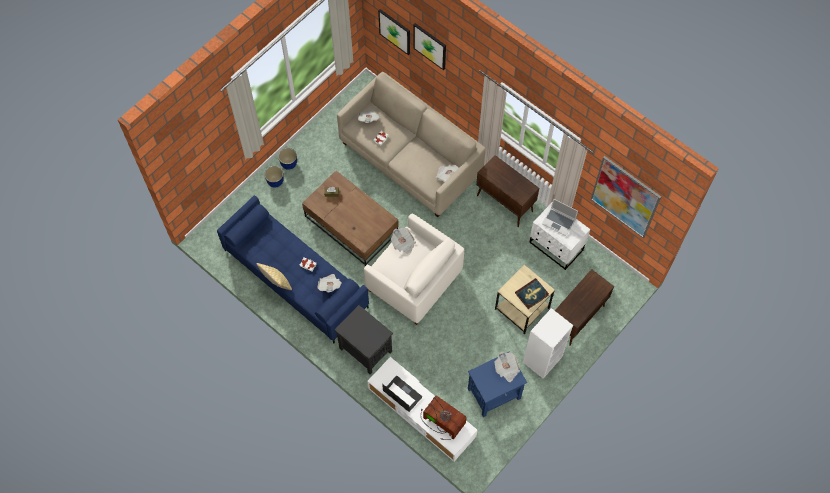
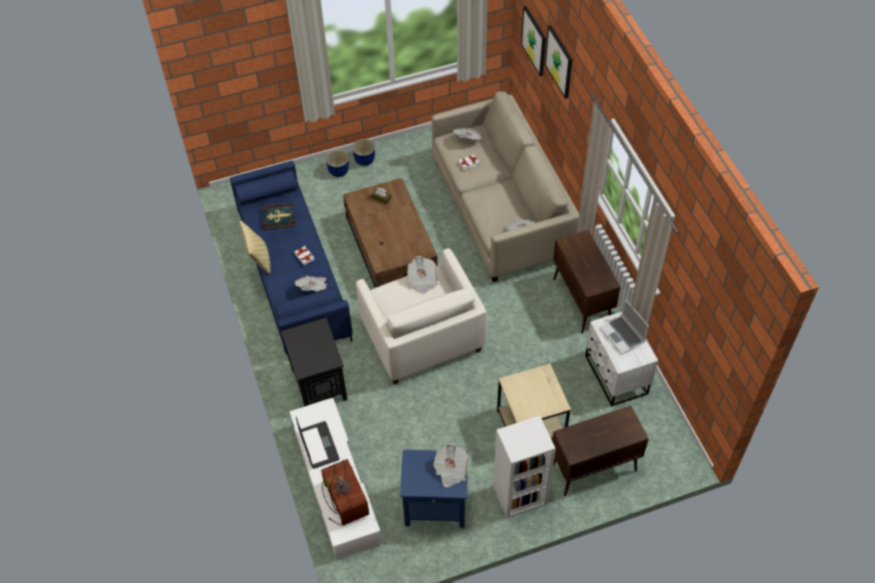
camera: 30 degrees right, 10 degrees down
(531, 294) = (538, 401): book -> book (278, 218)
(625, 197) = (705, 319): picture -> none

